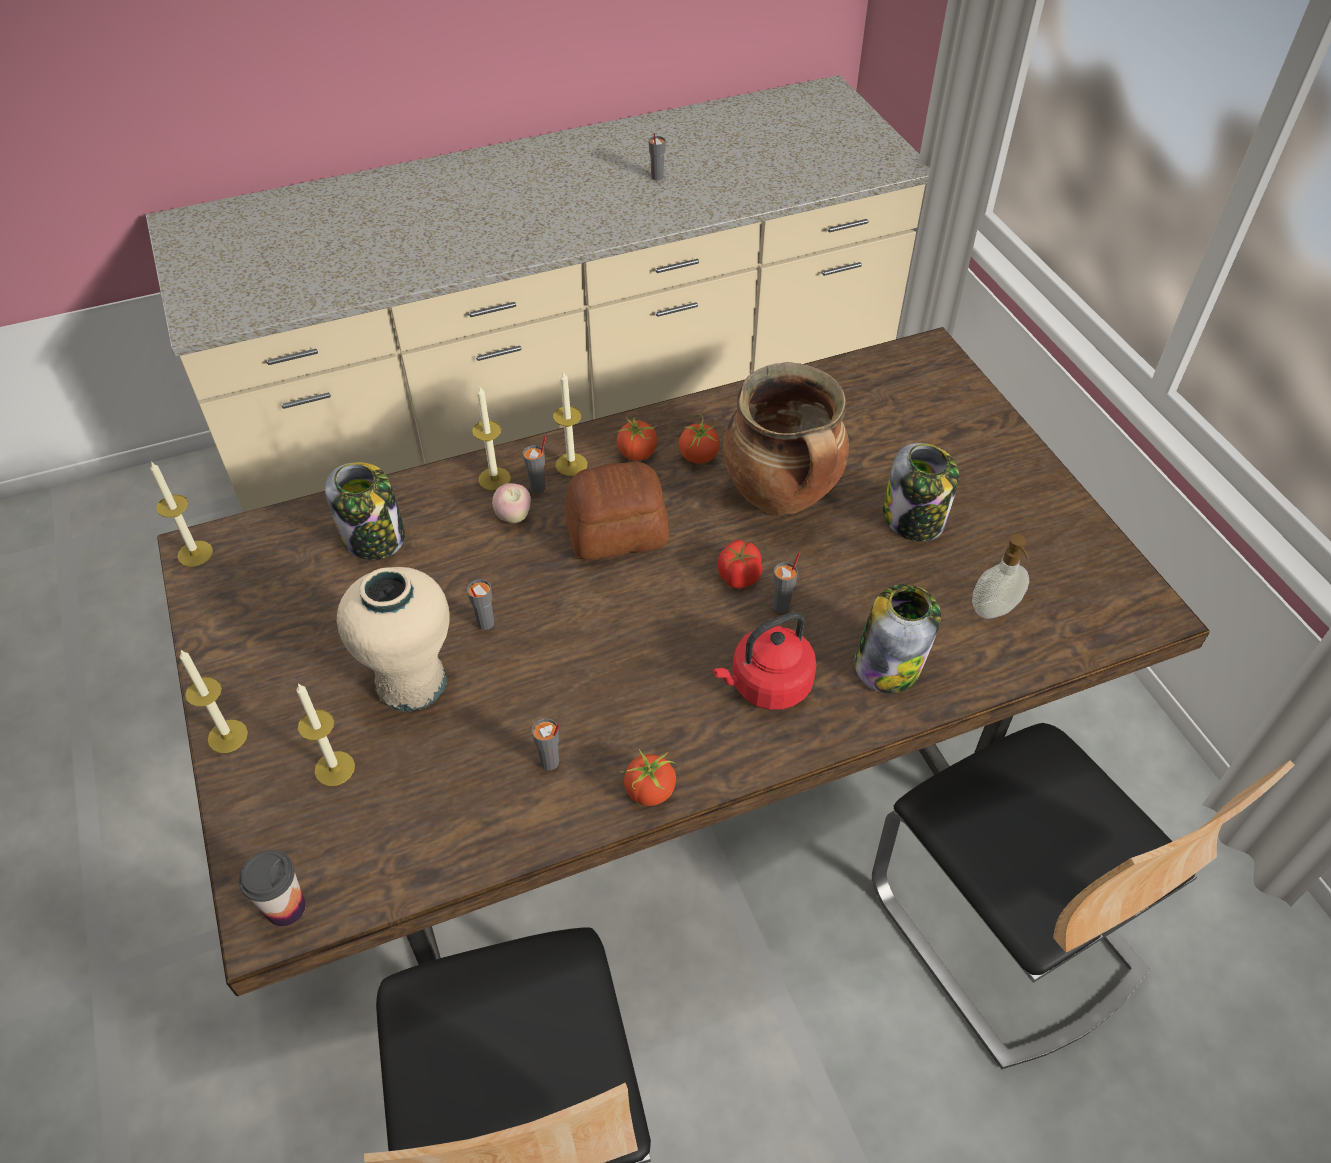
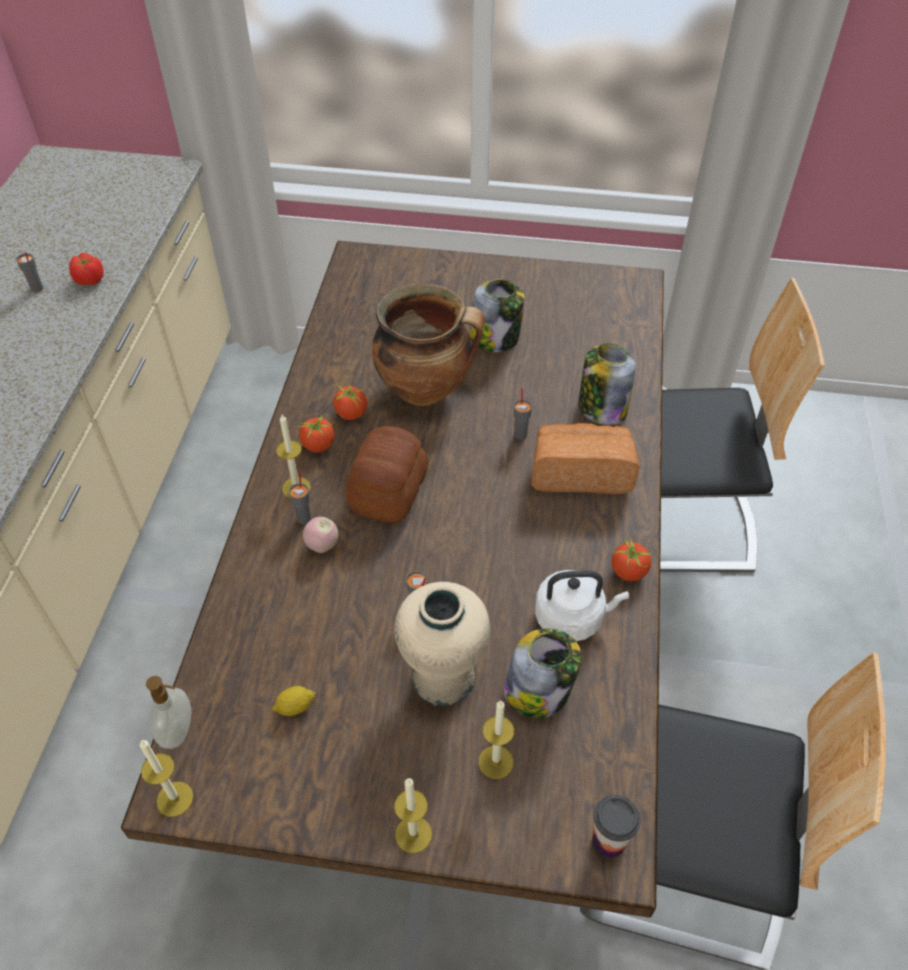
camera: 60 degrees left, 0 degrees up
(321, 586) = (295, 707): none -> lemon
(374, 537) = (269, 648): jar -> jar (538, 691)
(494, 479) = (270, 541): candle -> none
(550, 762) = (572, 618): grey cup -> white kettle
(739, 576) = (479, 444): tomato -> tomato (90, 280)
(767, 685) = (580, 472): red kettle -> bread
(994, 611) = (592, 342): soap dispenser -> soap dispenser (179, 731)

